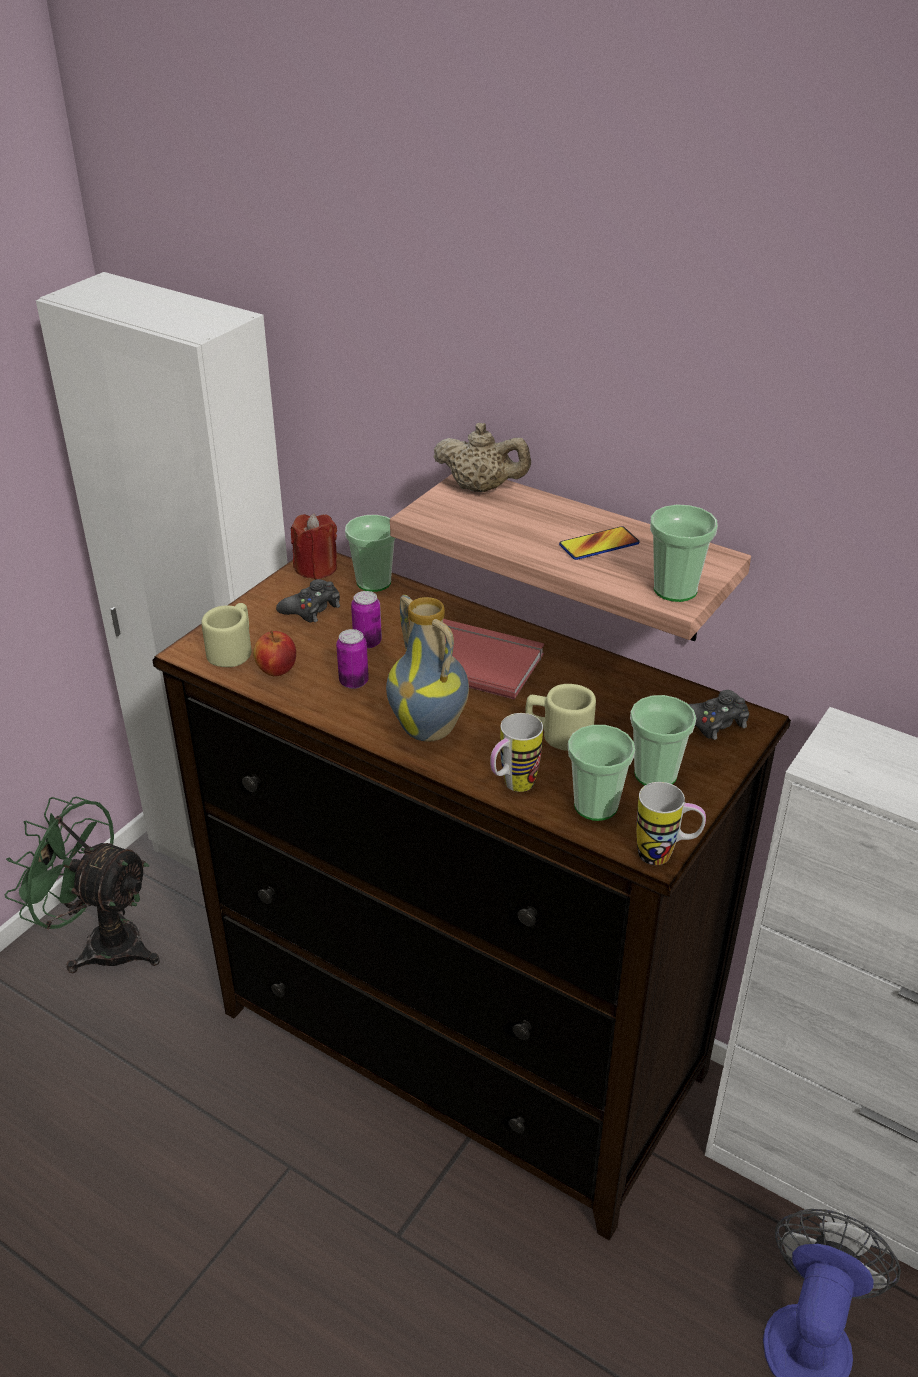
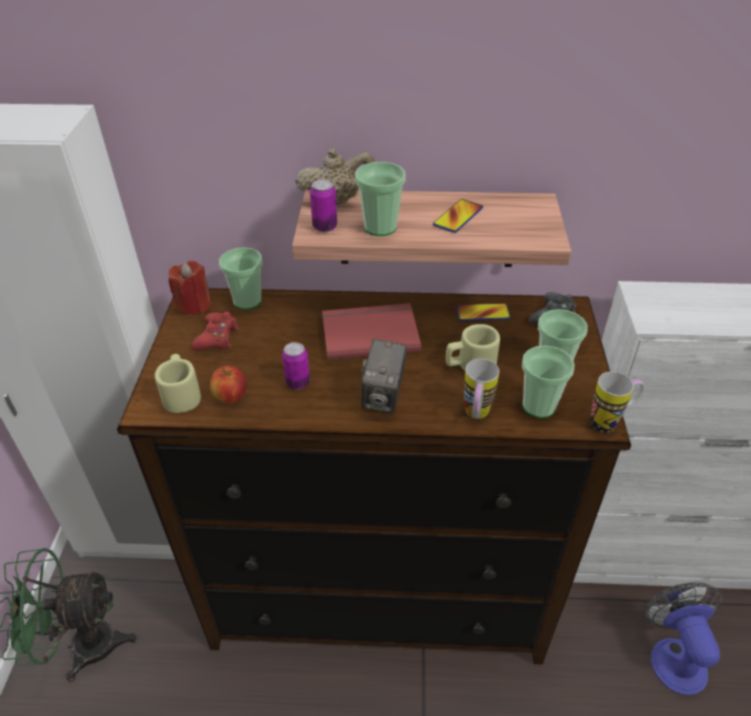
camera: 30 degrees left, 5 degrees up
(311, 608) = (217, 337): black game controller -> red game controller
(367, 642) = (282, 348): can -> can (325, 227)
(430, 729) = (383, 396): vase -> camera
(628, 686) = (482, 313): none -> phone
(675, 590) = (538, 232): cup -> cup (380, 227)

